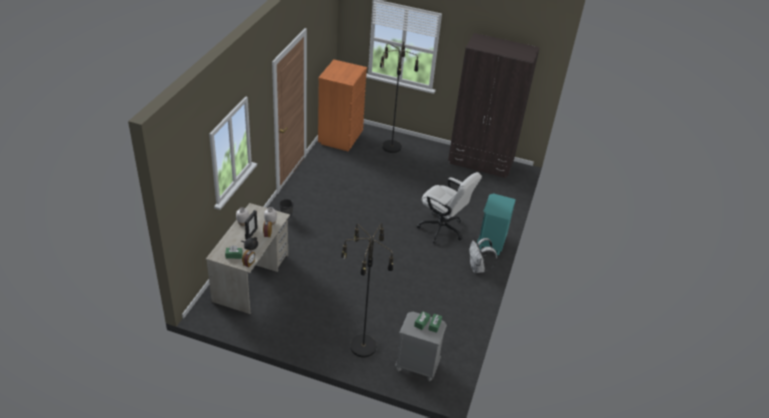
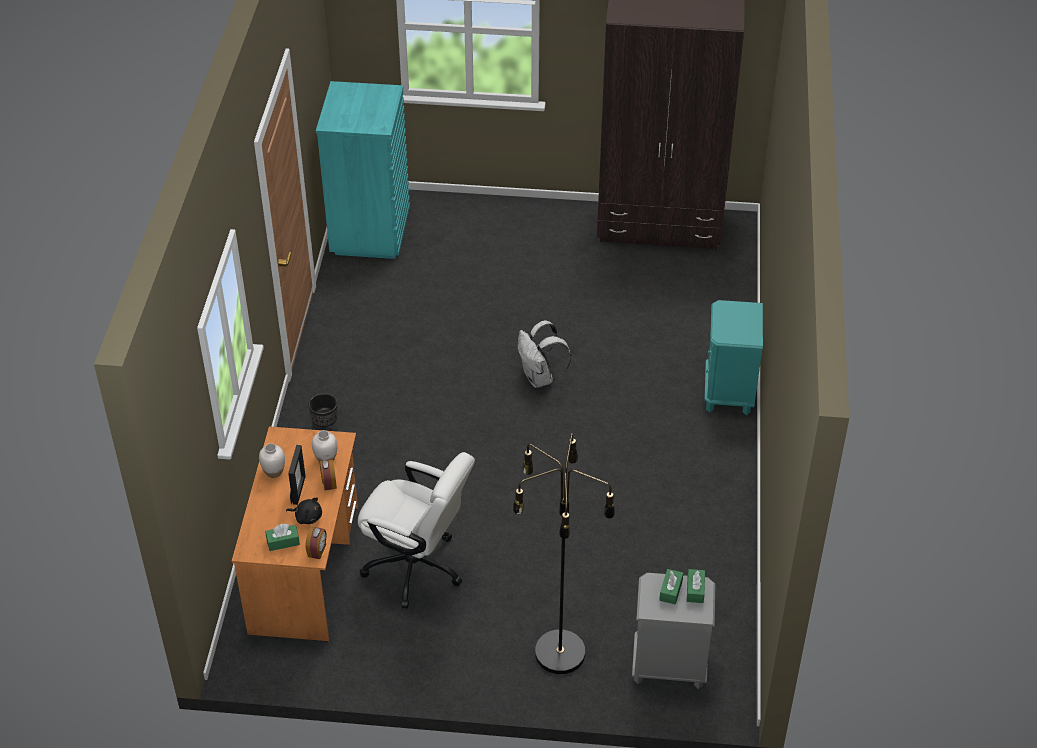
camera: 10 degrees left, 5 degrees up
(251, 278) = (305, 568): beige desk -> orange desk
(340, 138) = (369, 232): orange dresser -> turquoise dresser
(391, 147) = (476, 230): floor lamp -> none
(443, 230) = (632, 386): white office chair -> white office chair (418, 569)
(478, 268) = (719, 449): white backpack -> white backpack (540, 378)

